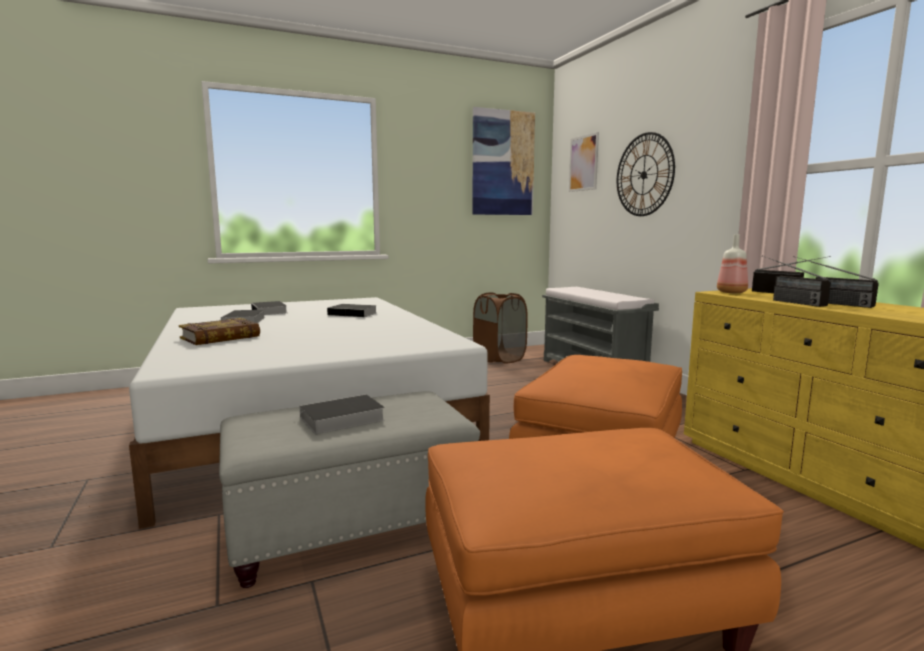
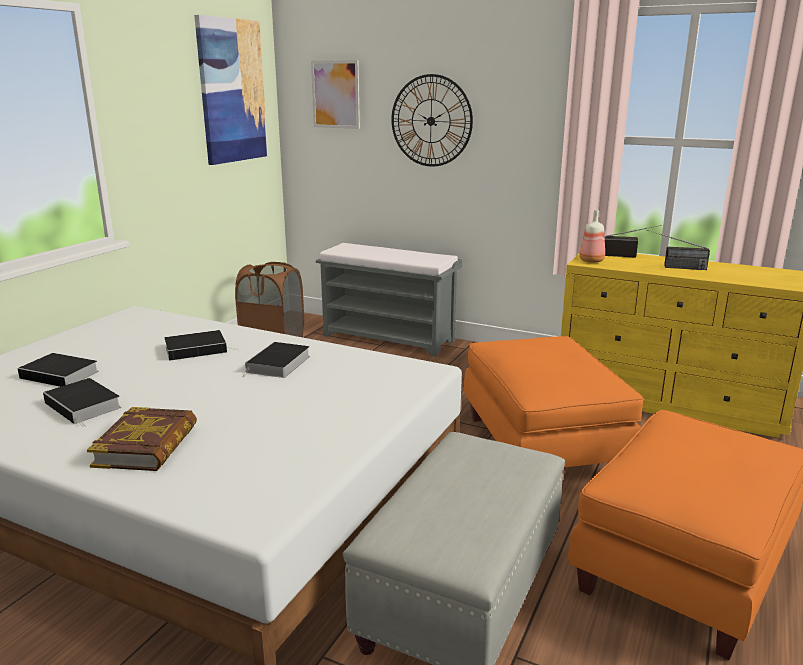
camera: 40 degrees left, 10 degrees up
(340, 419) = (465, 498): book -> book (278, 365)
(785, 301) = (651, 270): radio -> none

